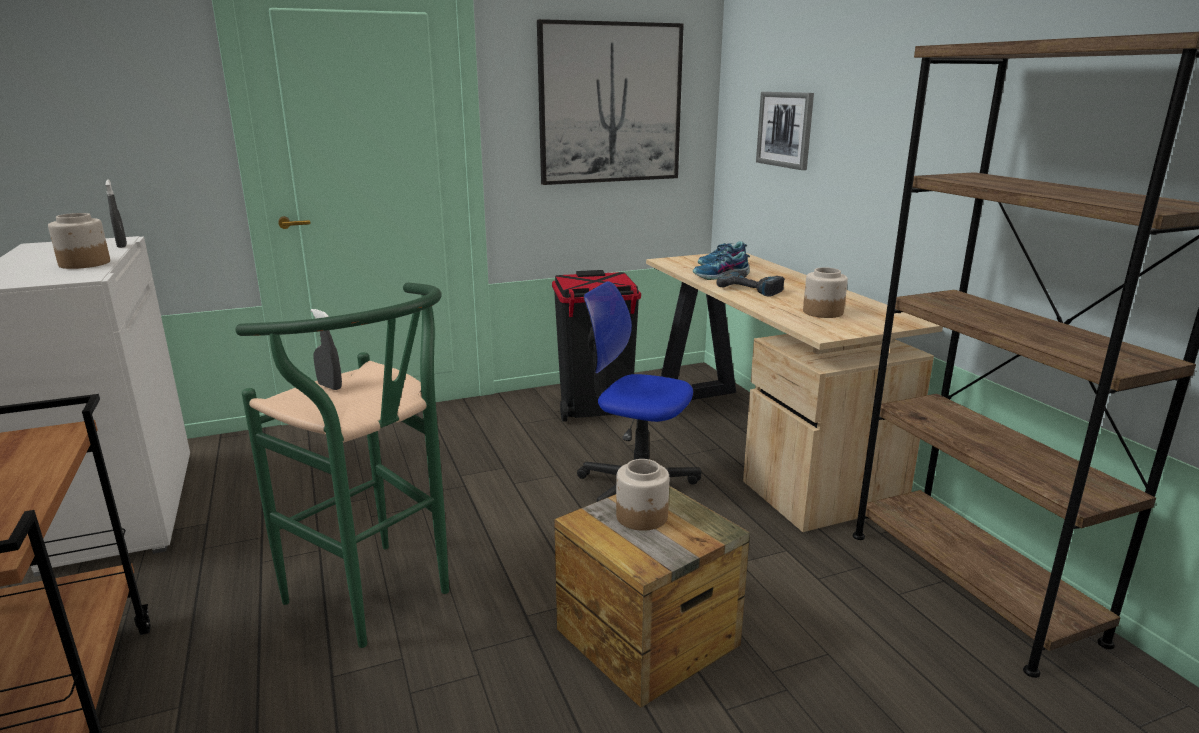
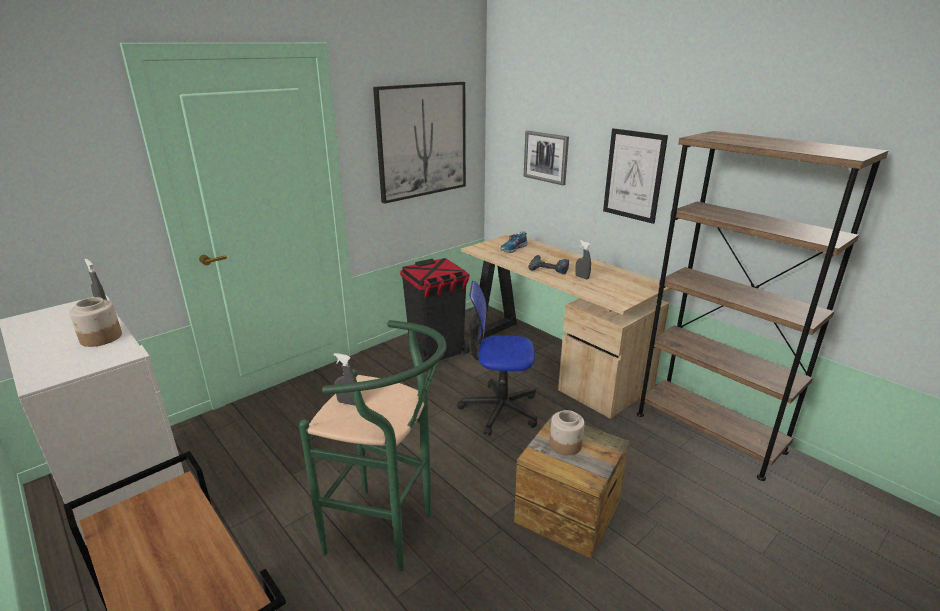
camera: 20 degrees left, 5 degrees up
(721, 276) = (521, 259): shoe -> none
(793, 302) = (582, 277): none -> grey spray bottle
(822, 312) = (605, 284): jar -> none
(895, 144) = (633, 175): none -> picture

